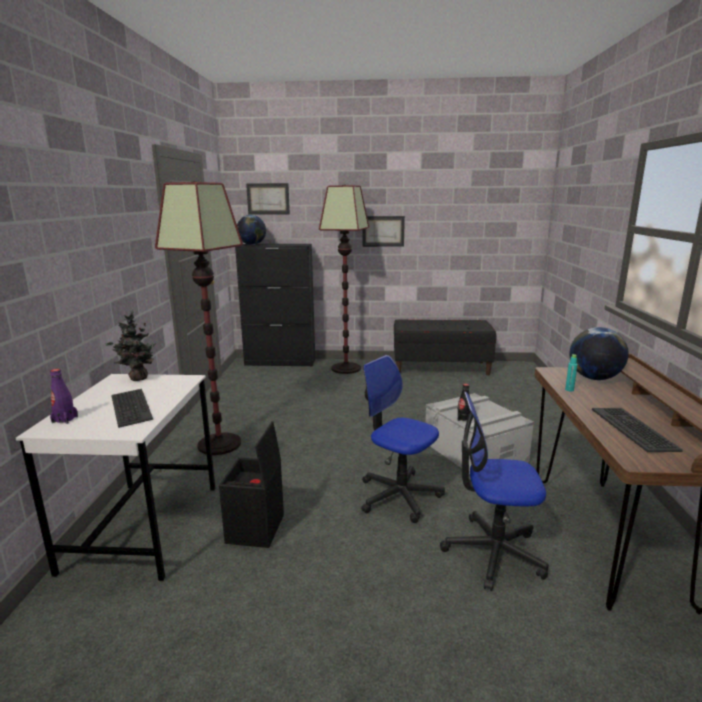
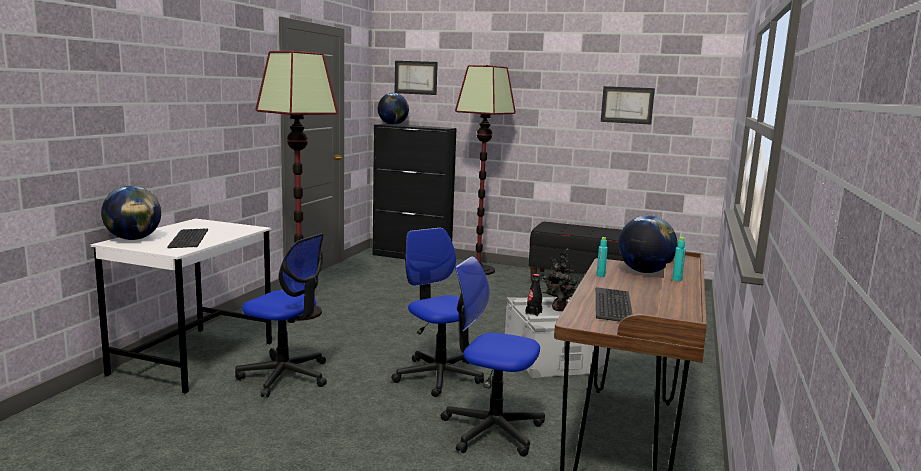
camera: 15 degrees right, 5 degrees down
(65, 419) = (133, 239): purple bottle -> globe
(137, 378) = (212, 223): potted plant -> potted plant (558, 309)
(256, 529) = (285, 376): black storage box -> office chair
(383, 231) = (535, 119): picture -> picture (627, 105)
(662, 391) = (677, 279): none -> turquoise bottle

